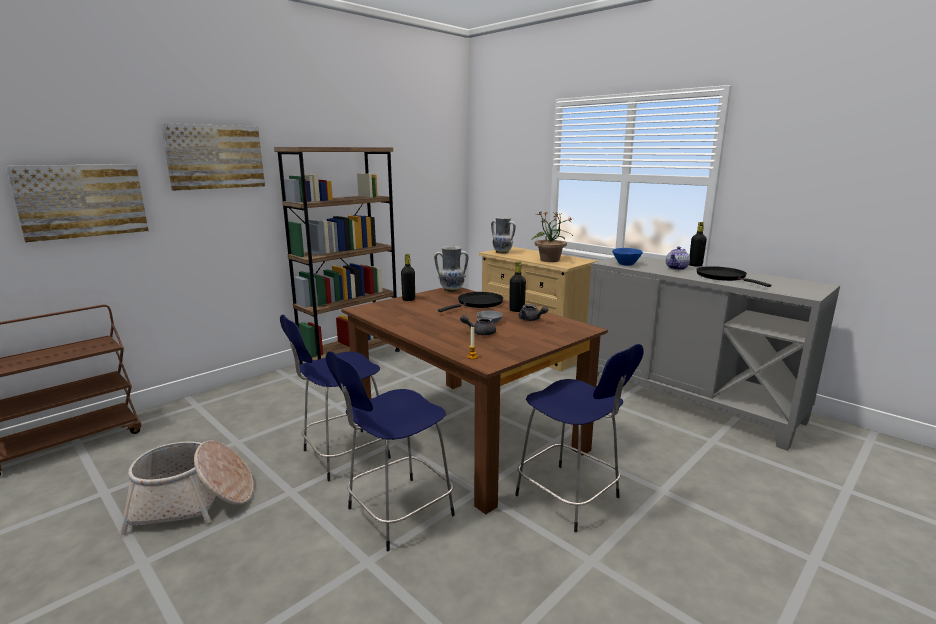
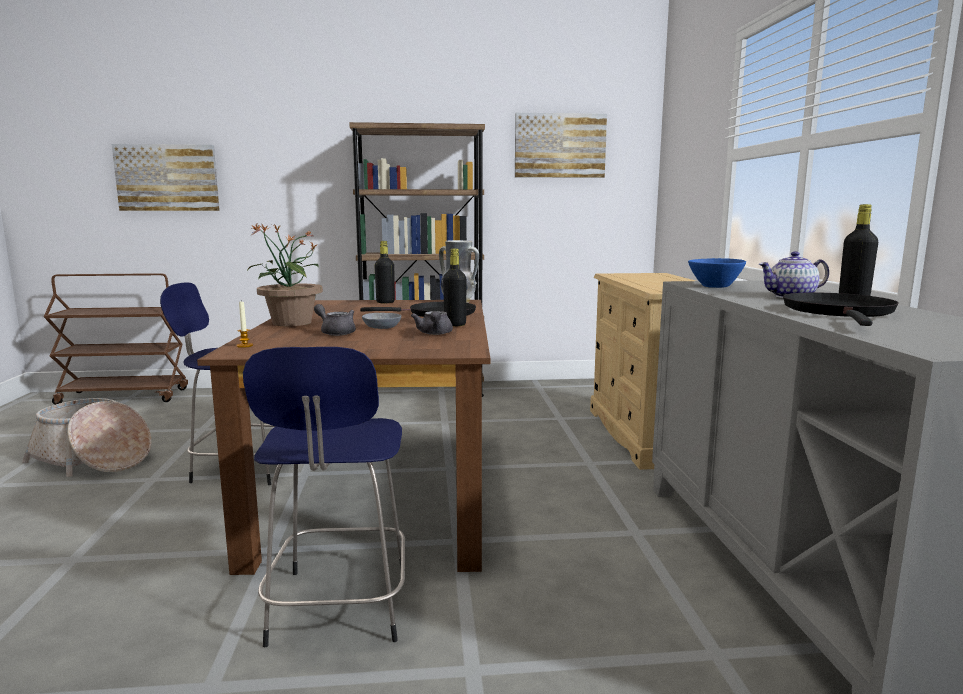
camera: 40 degrees right, 5 degrees down
(215, 157) = (291, 140): picture -> picture (559, 146)
(397, 513) = (172, 533): blue stool -> none
(502, 252) = (626, 275): vase -> none
(550, 260) = (660, 285): potted plant -> potted plant (291, 323)

